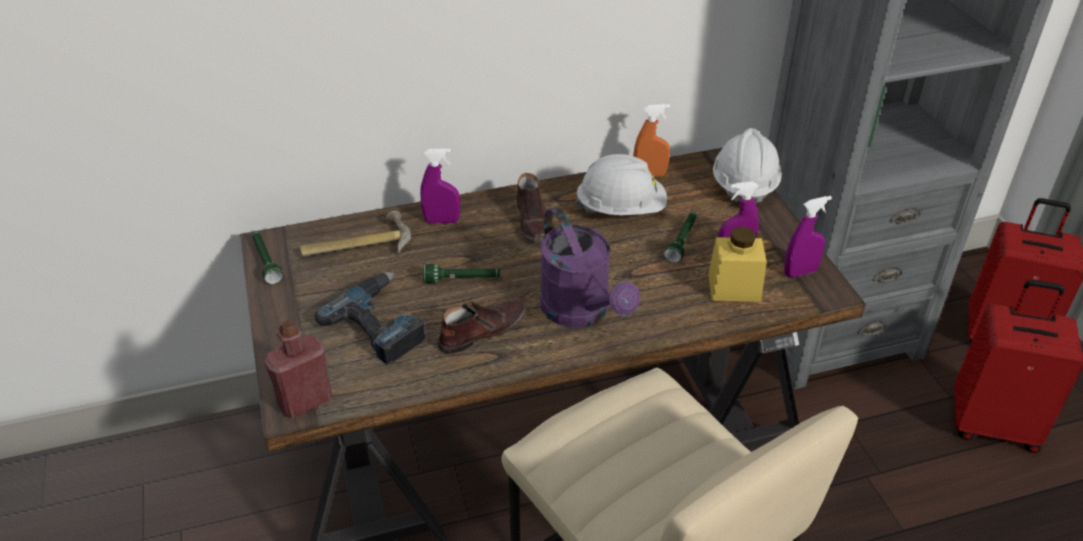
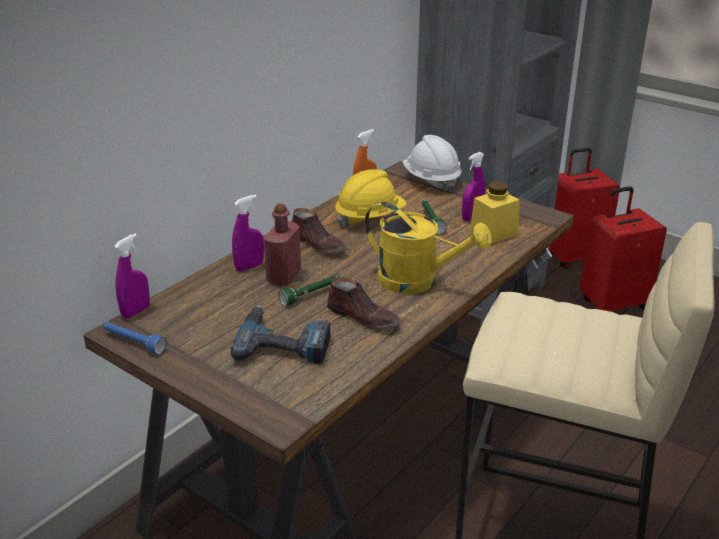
camera: 35 degrees left, 10 degrees down
(266, 262) = (133, 343): green flashlight -> blue flashlight
(305, 401) = (286, 413): red bottle -> red bottle (284, 276)
(356, 244) = (199, 304): hammer -> none
(482, 330) = (364, 317): brown shoe -> brown shoe turned 105 degrees clockwise
(582, 313) = (418, 281): purple watering can -> yellow watering can
(621, 209) = (370, 217): white hard hat -> yellow hard hat
(800, 272) = (520, 212): purple spray bottle -> purple spray bottle (136, 311)

